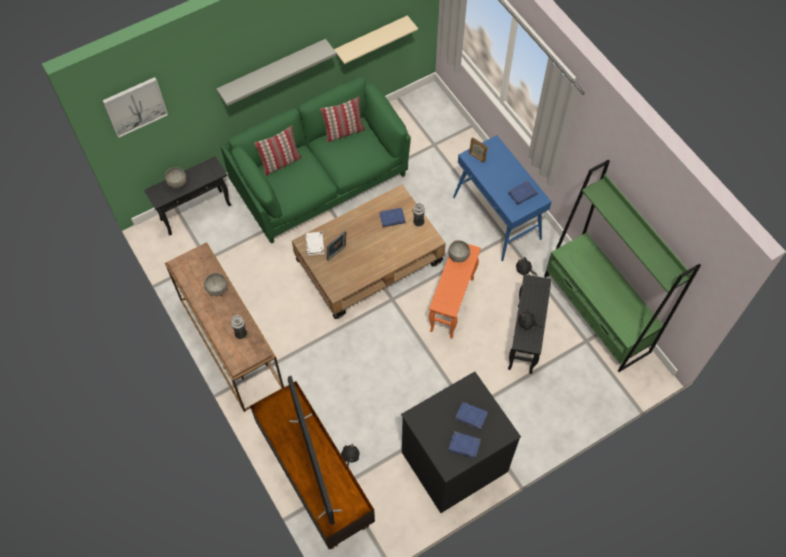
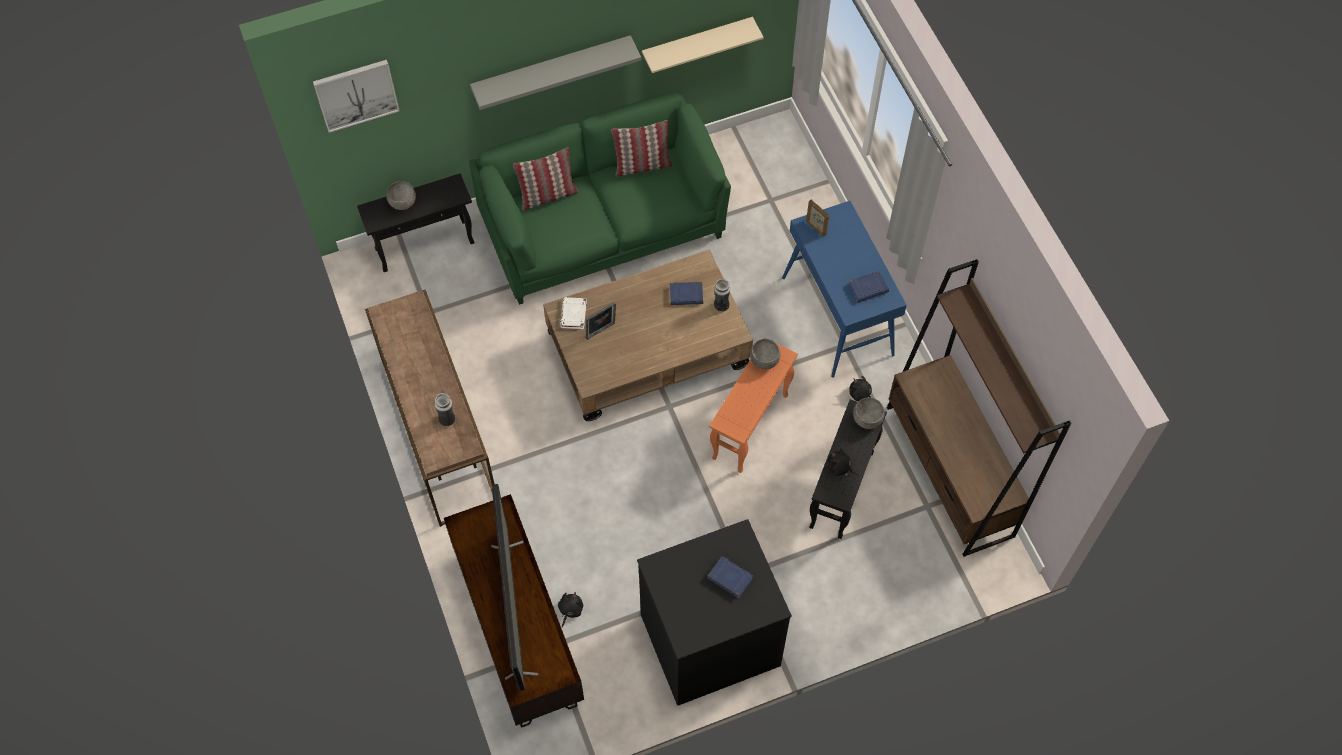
camera: 10 degrees right, 0 degrees up
(217, 289) = (427, 355): grey bowl -> grey bowl (866, 419)
(464, 445) = (713, 615): blue book -> none
(596, 314) = (949, 471): green bookcase -> brown bookcase

